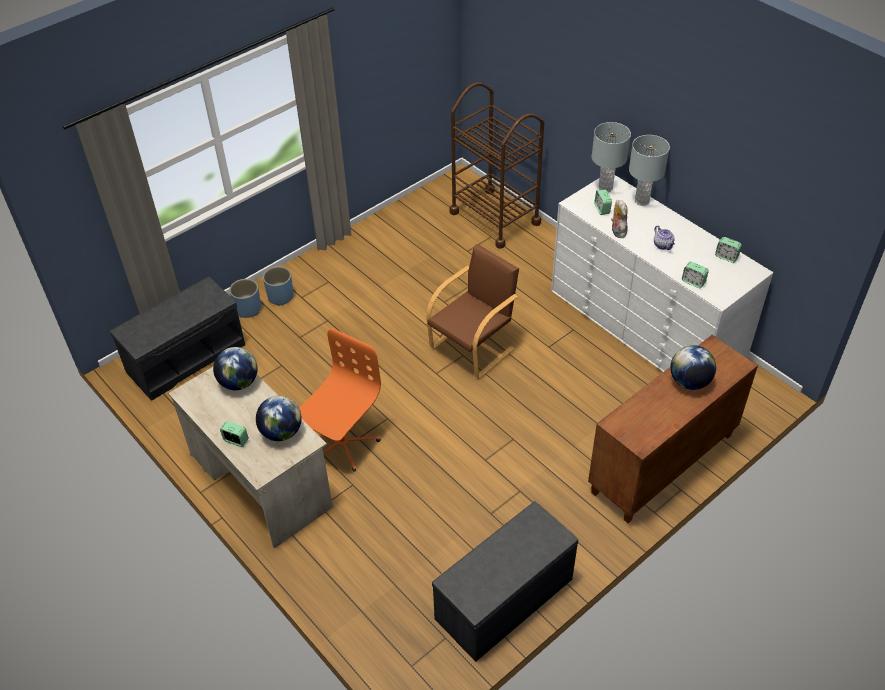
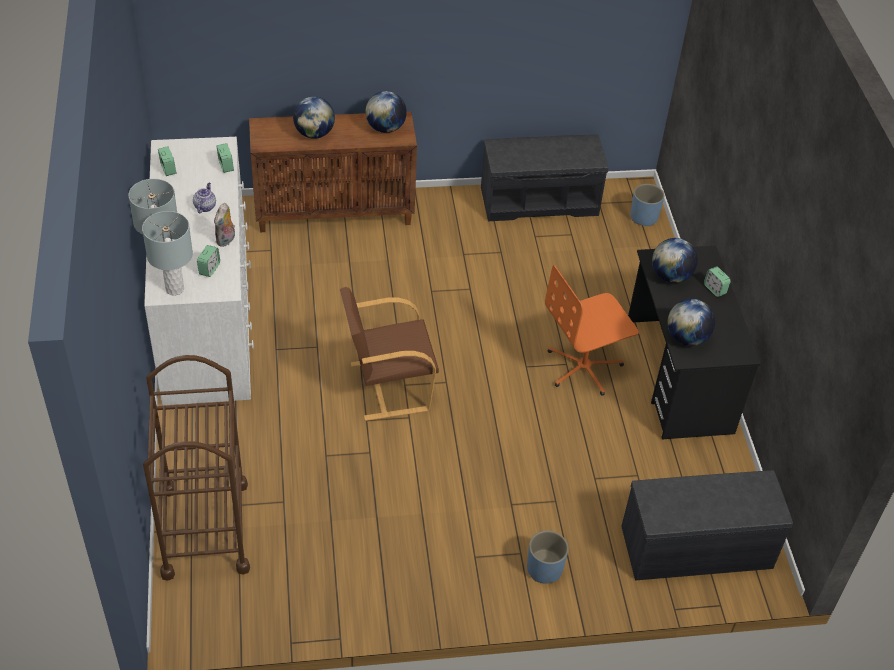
camera: 150 degrees left, 0 degrees up
(248, 309) = (592, 573): blue planter -> blue planter (644, 217)
(260, 480) = (678, 376): beige desk -> black desk
(641, 425) = (385, 128): none -> globe

